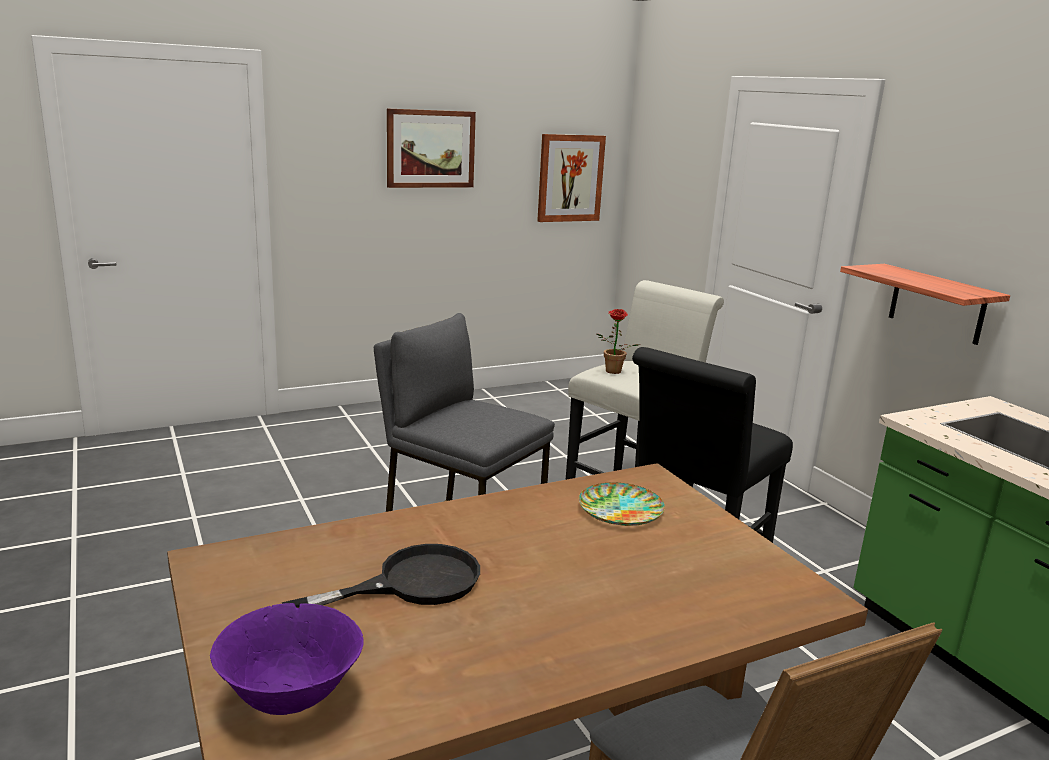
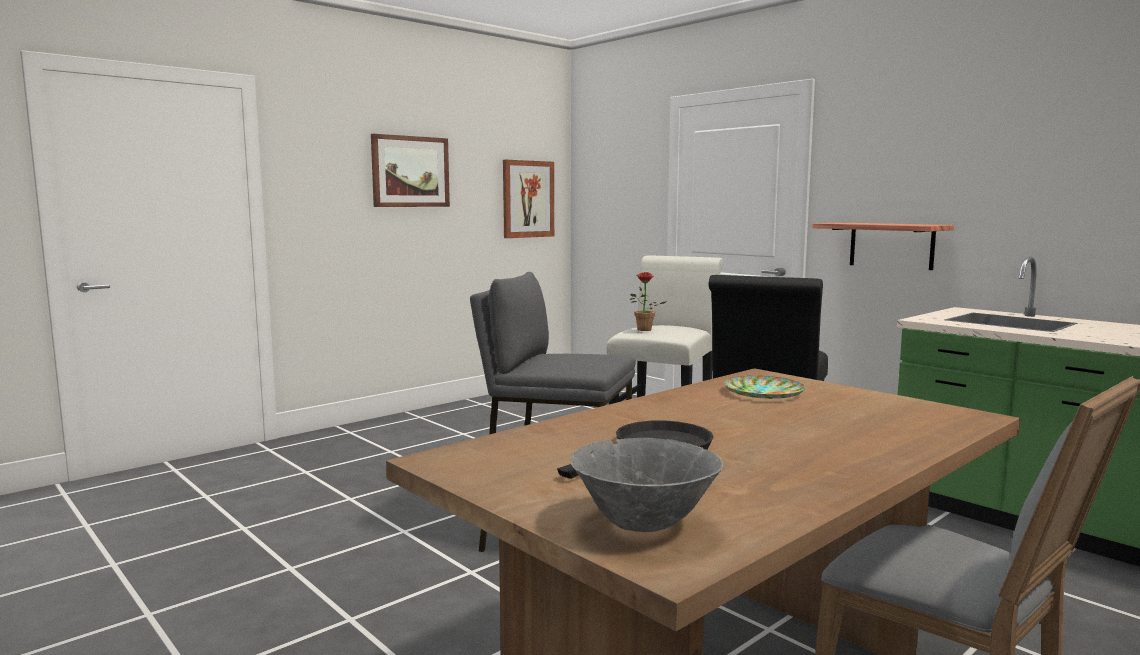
camera: 15 degrees left, 10 degrees down
(290, 699) = (643, 526): purple bowl -> grey bowl

